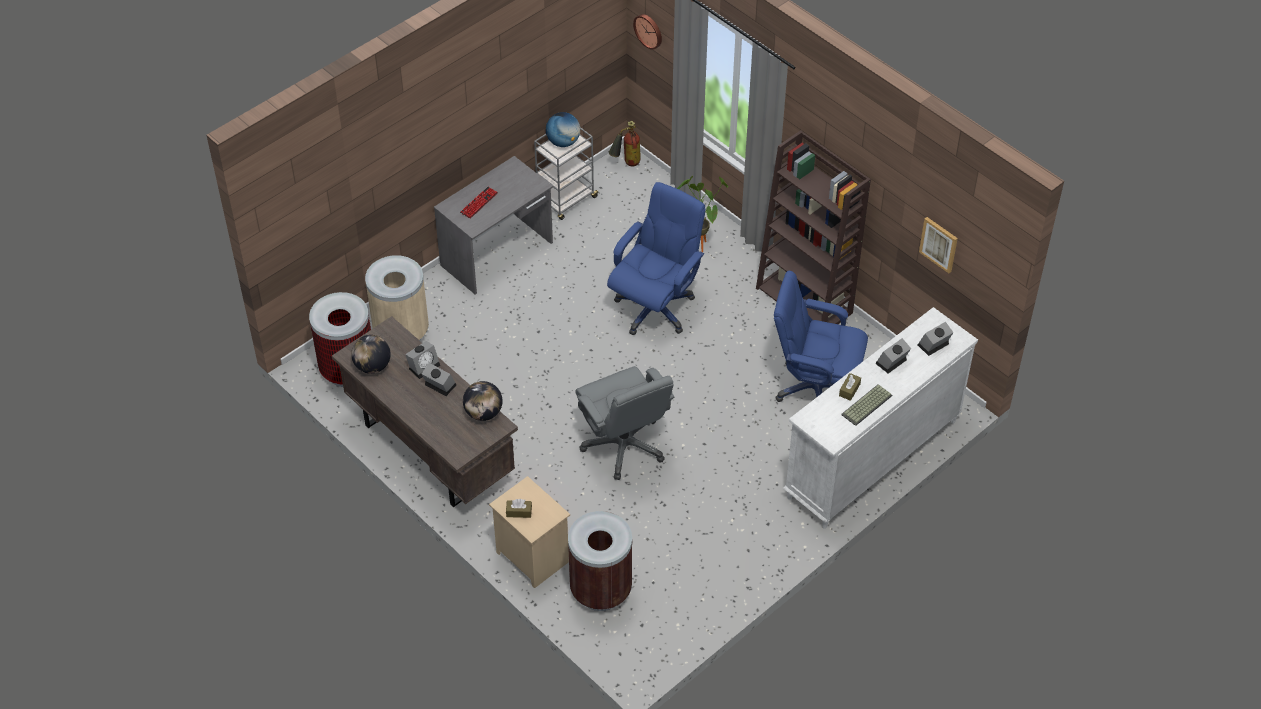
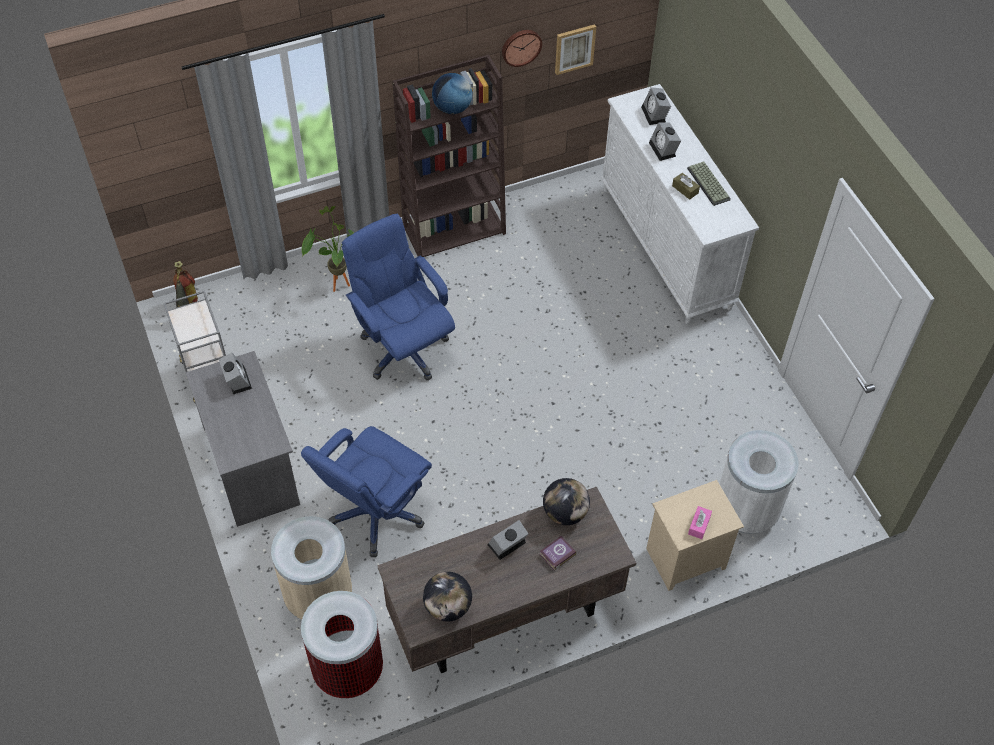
camera: 70 degrees left, 5 degrees up
(424, 365) = (470, 552): alarm clock -> alarm clock (236, 379)
(443, 418) = (556, 554): none -> book
(479, 203) = (241, 427): keyboard -> none
(519, 512) = (699, 525): brown tissue box -> pink tissue box
(563, 142) = (187, 323): globe -> globe (452, 108)
(601, 590) = (746, 510): brown trash can -> white trash can
(624, 445) = (572, 432): grey office chair -> none
(649, 30) = (153, 154): wall clock -> wall clock (521, 46)
(815, 388) = (566, 259): blue office chair -> blue office chair (375, 514)

